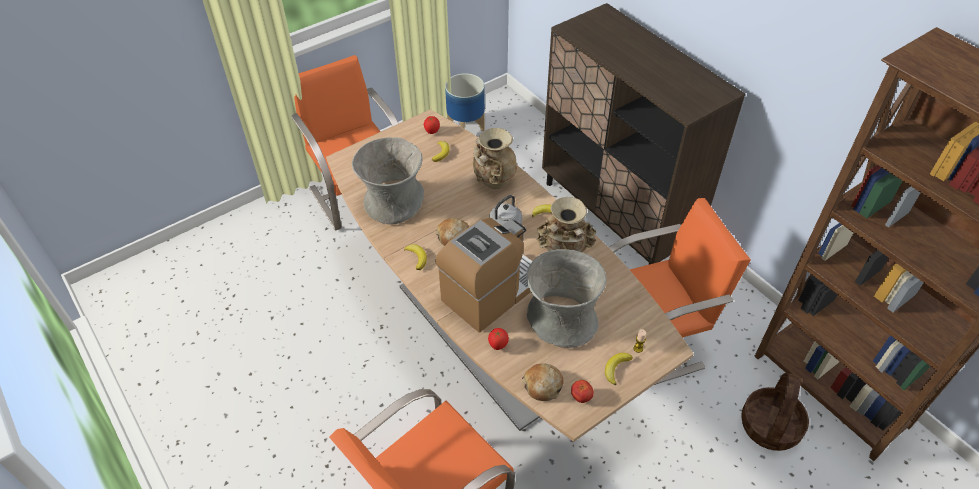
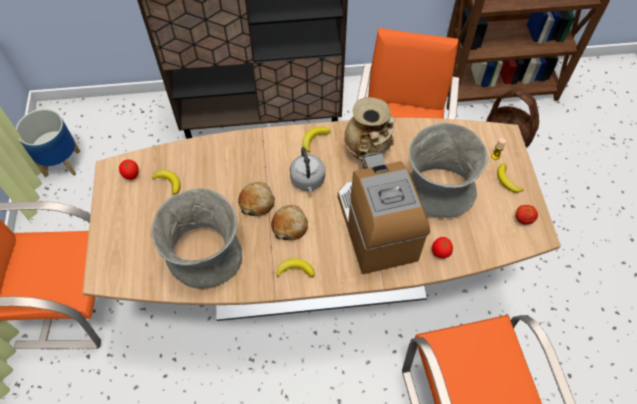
camera: 60 degrees left, 10 degrees up
(493, 182) = (244, 159): beige vase -> none
(542, 385) = (499, 241): bread -> bread (257, 202)

